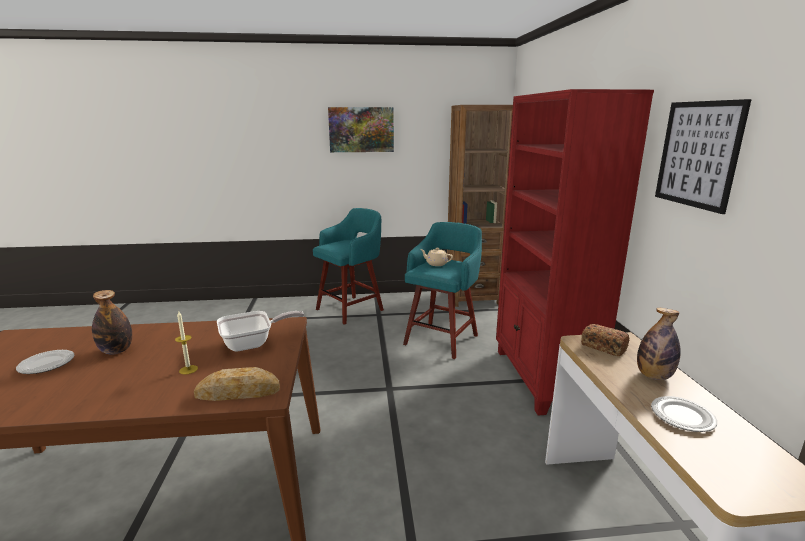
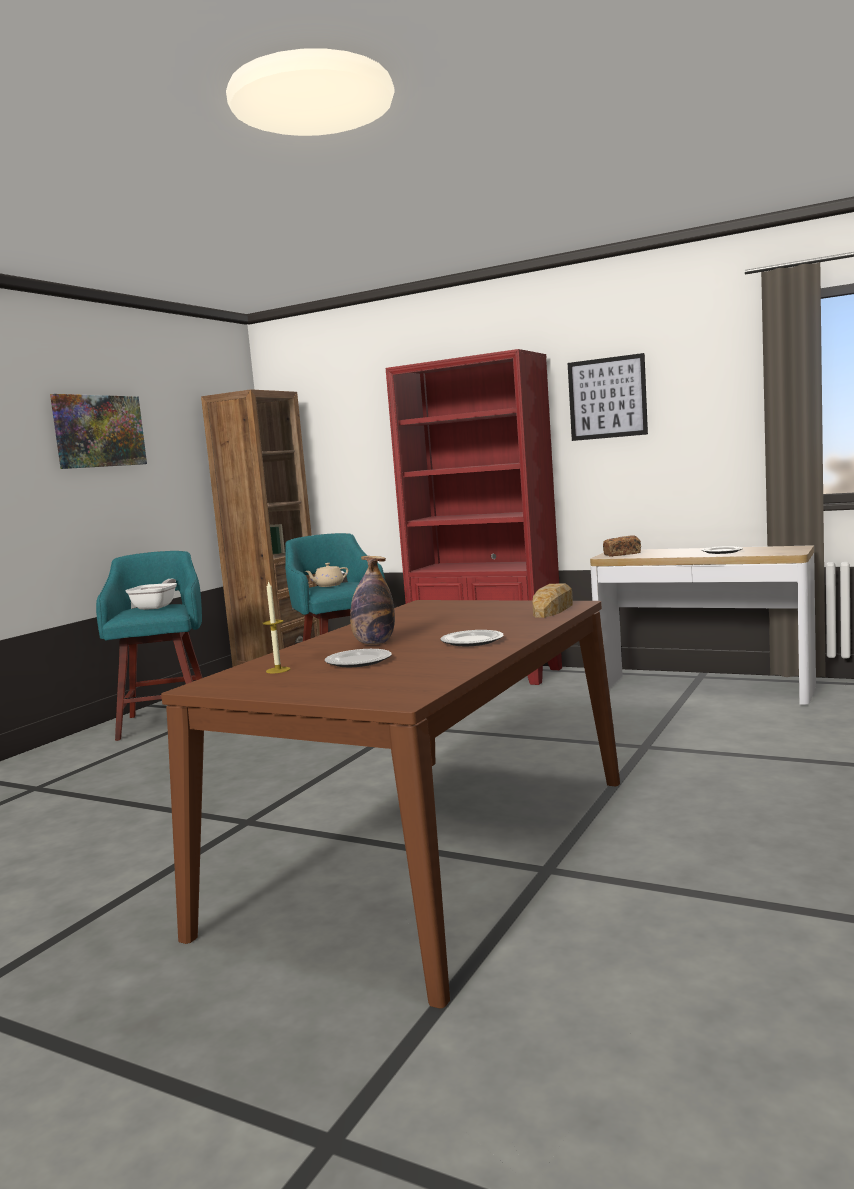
camera: 55 degrees left, 10 degrees down
(94, 391) = (472, 641): none -> plate
(188, 369) = (478, 621): candle -> candle (278, 670)
(253, 343) = (454, 609): frying pan -> frying pan (157, 606)
(654, 376) = (673, 551): bottle -> none

